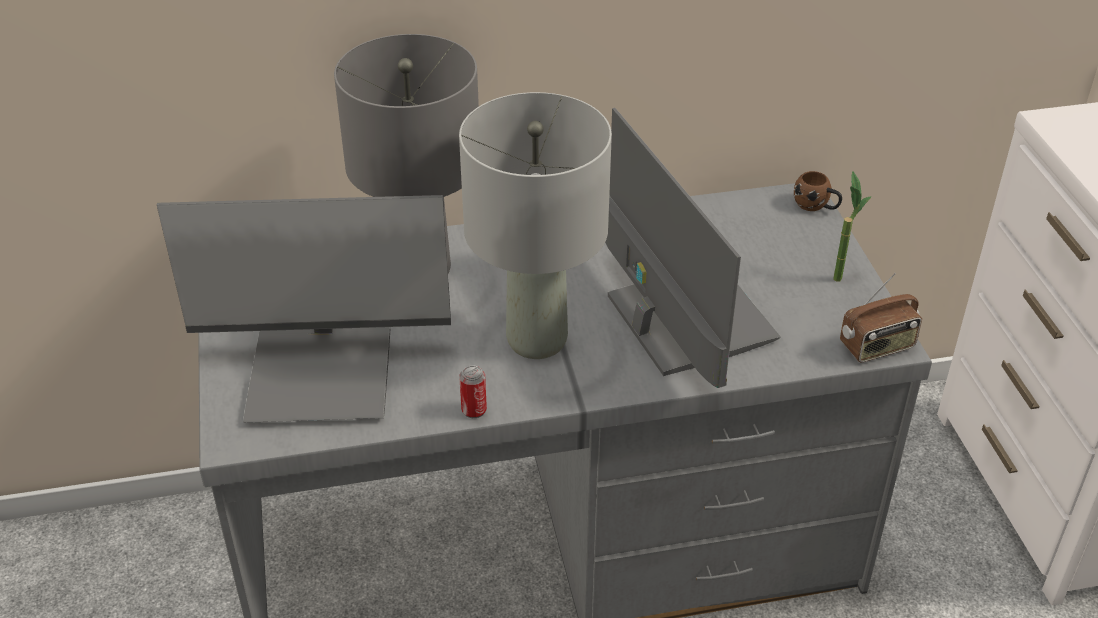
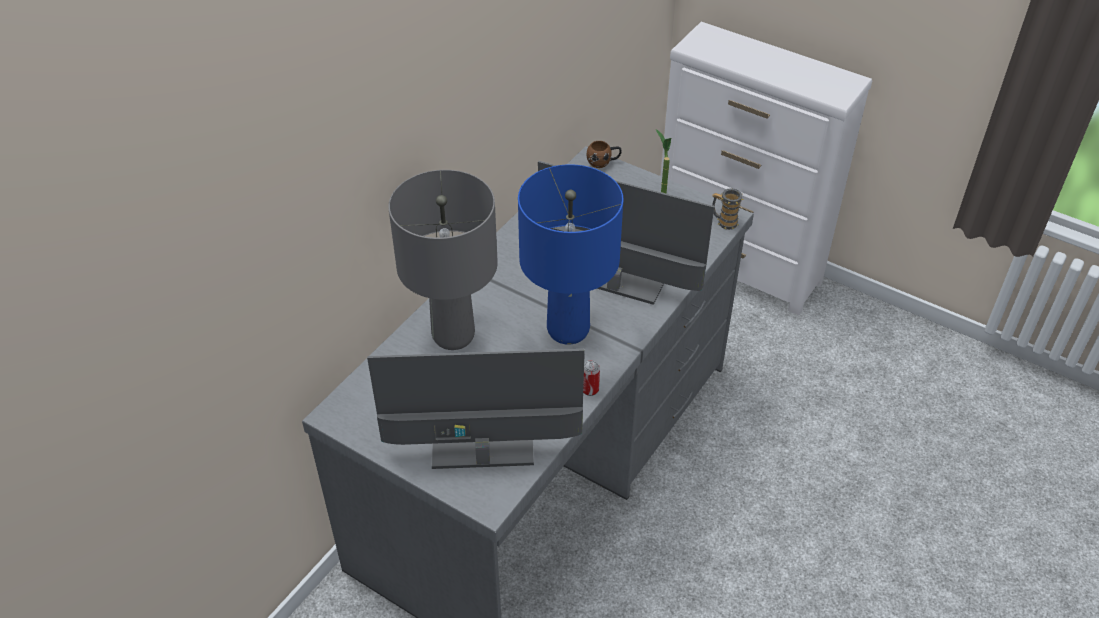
camera: 45 degrees left, 5 degrees up
(321, 372) = (482, 431): monitor -> monitor turned 135 degrees counterclockwise
(536, 341) = (568, 330): grey table lamp -> blue table lamp
(877, 347) = (724, 222): radio -> mug

